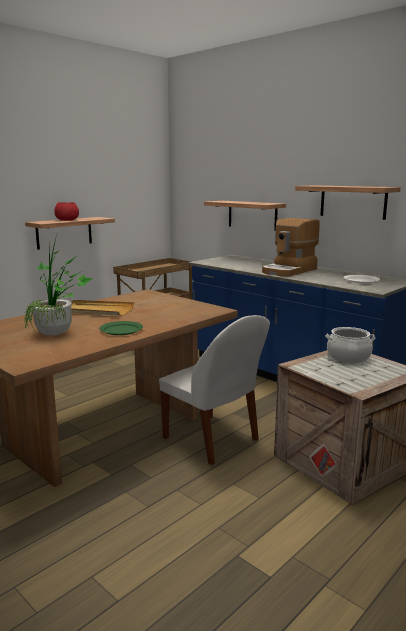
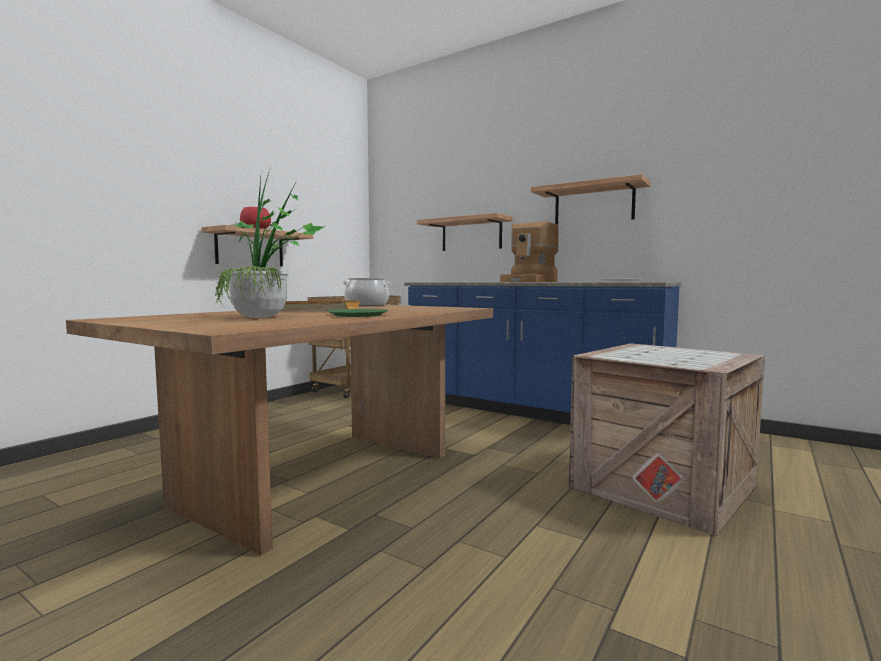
camera: 10 degrees left, 10 degrees down
(212, 440) = (477, 477): white chair -> none
(348, 358) = (650, 349): cooking pot -> cooking pot (366, 305)

